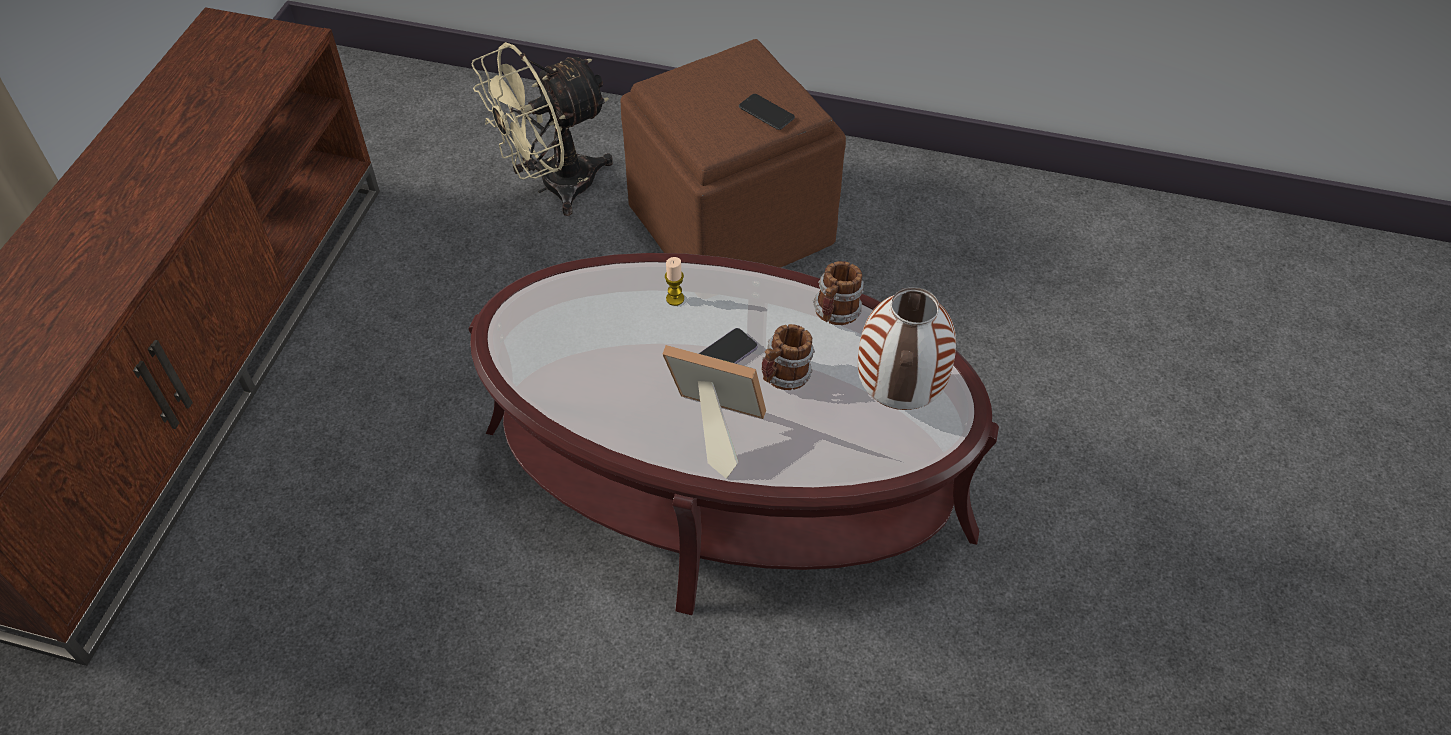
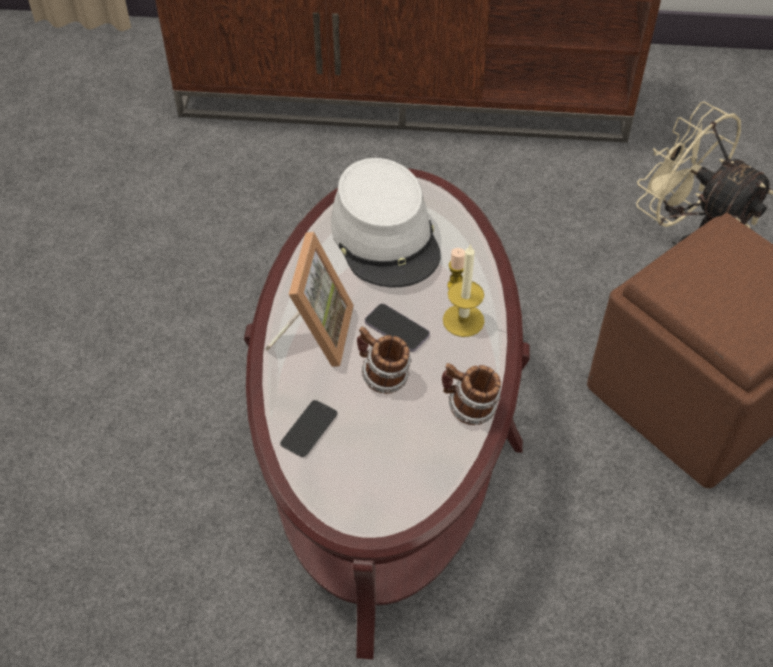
camera: 80 degrees right, 0 degrees up
(587, 346) = (386, 237): none -> grey hat
(723, 300) = (463, 320): none -> candle
(766, 112) = (730, 318): phone -> phone (309, 429)
(899, 398) = (376, 471): vase -> none

